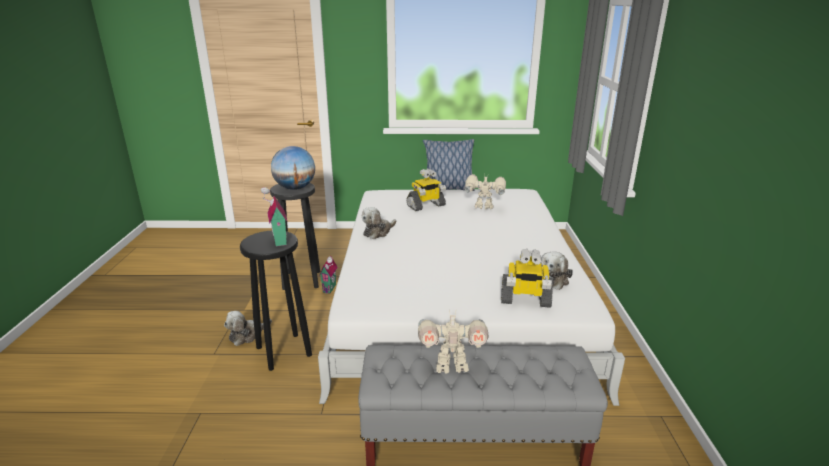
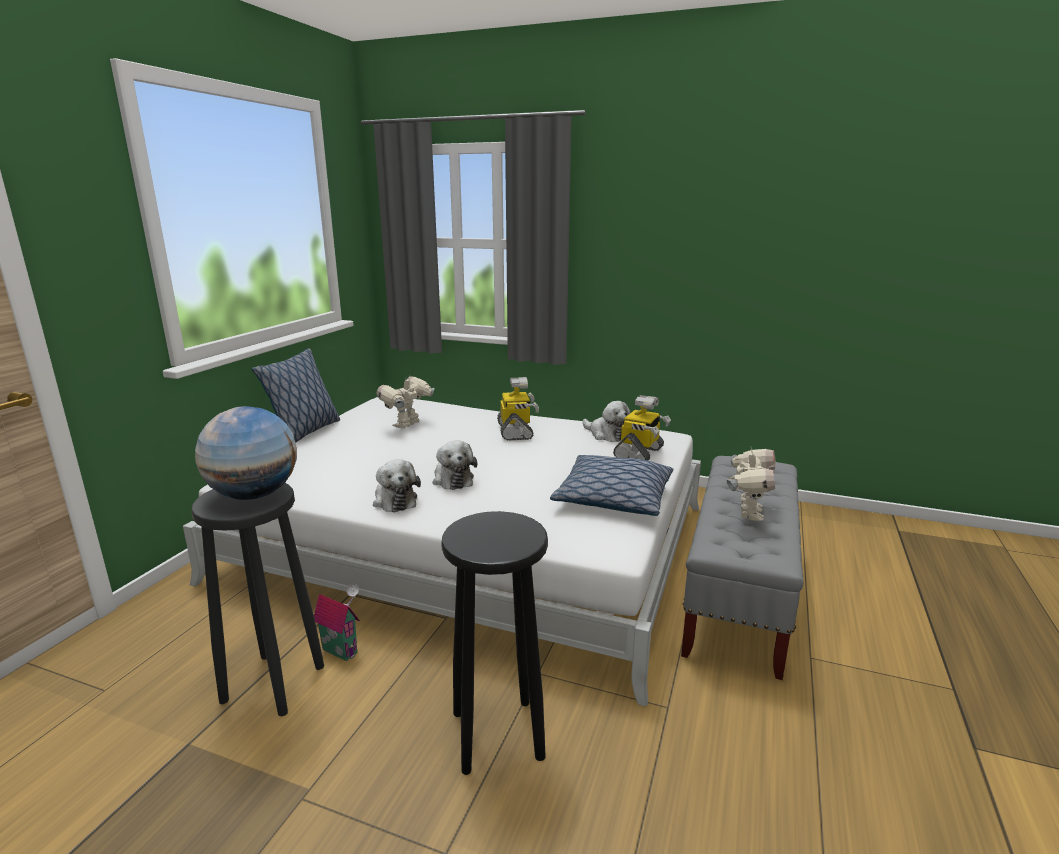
camera: 70 degrees left, 5 degrees down
(247, 335) = (412, 787): plush toy -> plush toy (452, 479)
(278, 241) = (501, 526): toy house -> none
(426, 206) = (347, 454): toy robot -> toy robot (516, 431)
(427, 298) = (613, 499): none -> pillow

